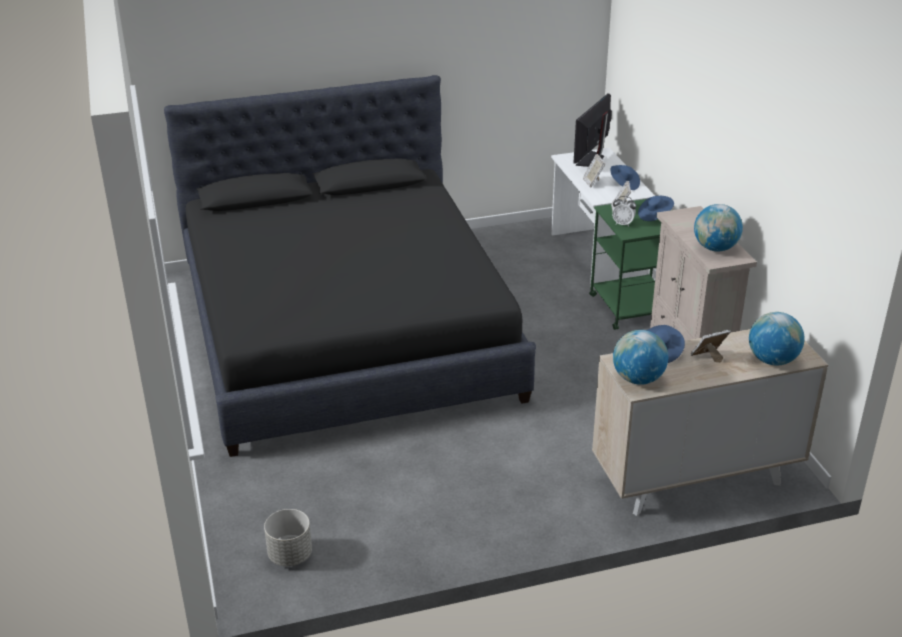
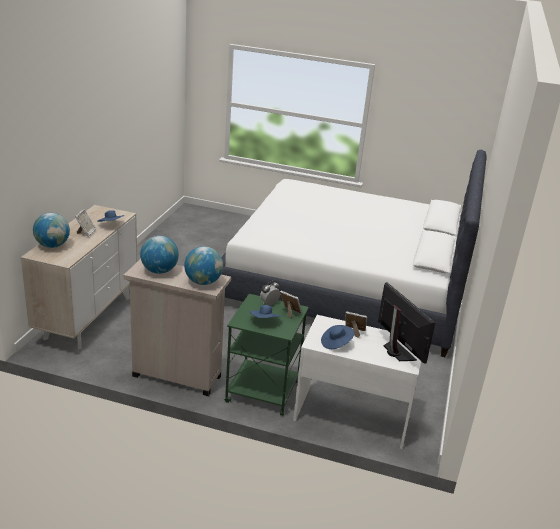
camera: 120 degrees right, 5 degrees down
(290, 555) = (195, 220): grey planter -> none
(346, 331) = (347, 283): black bed -> white bed
(638, 379) = (104, 212): globe -> globe (203, 282)

